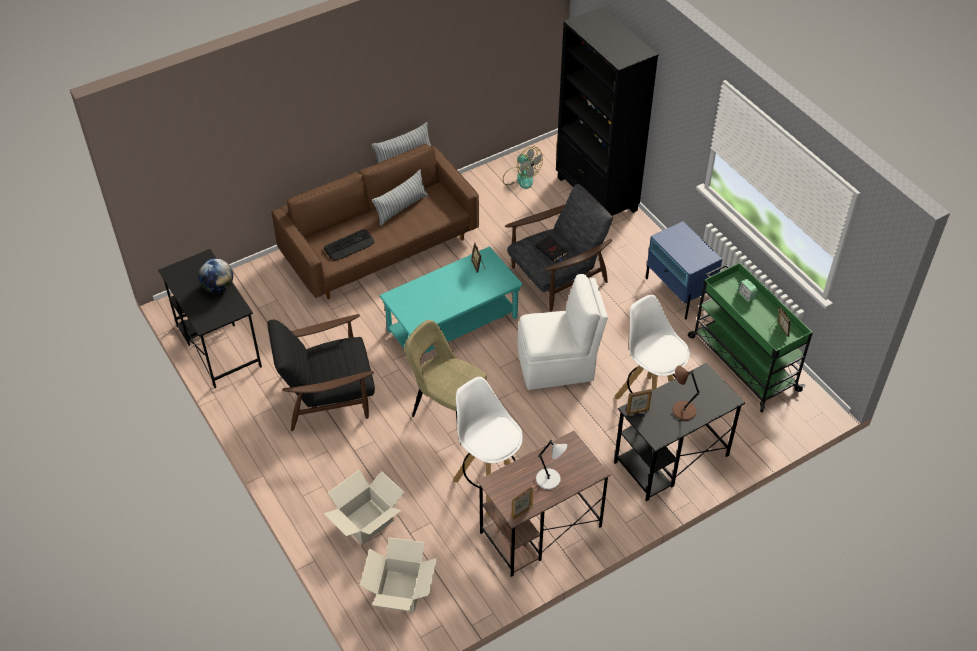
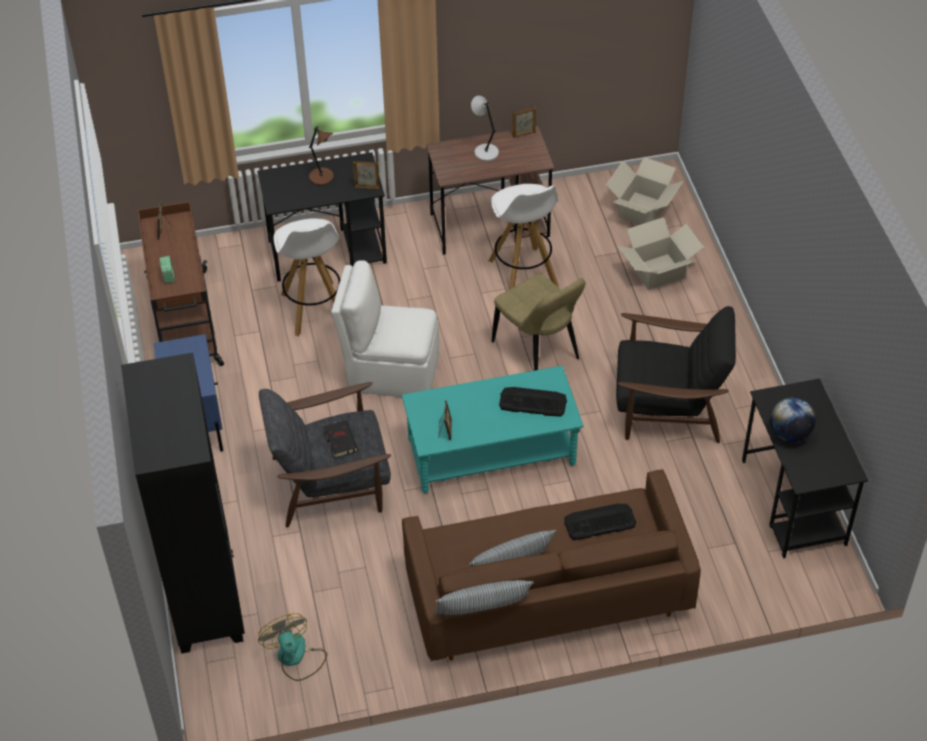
camera: 160 degrees left, 0 degrees up
(423, 301) = (532, 402): none -> keyboard
(742, 362) = (185, 323): green cart -> brown cart

